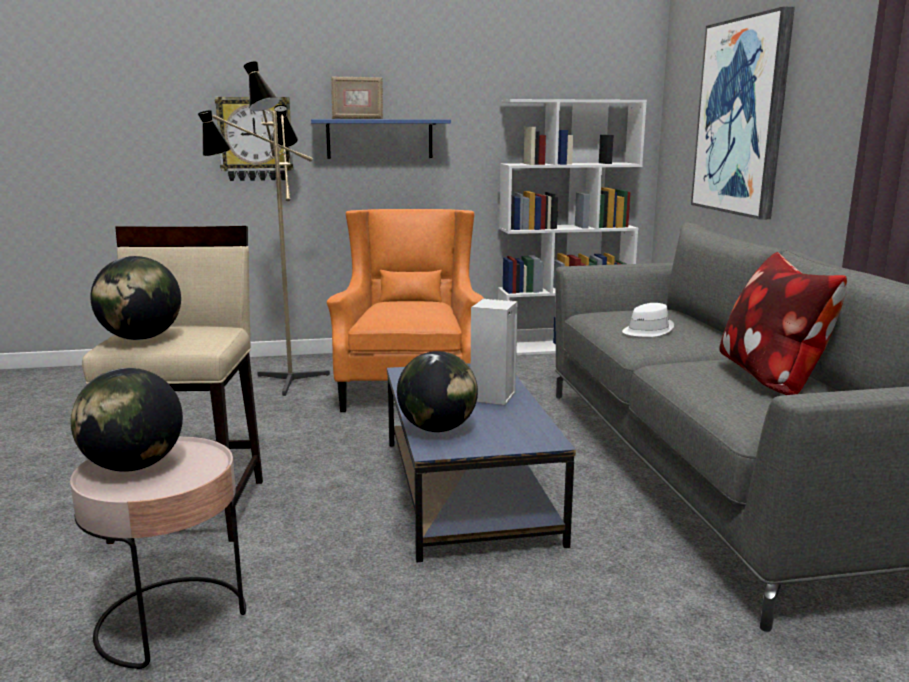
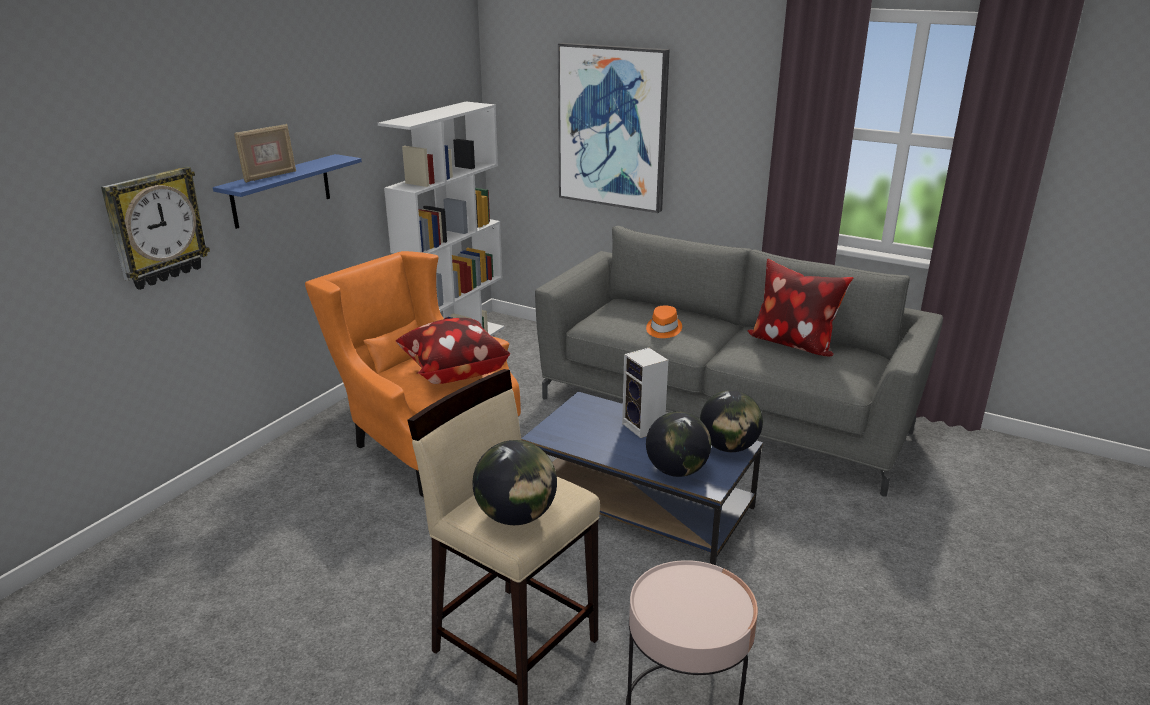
camera: 50 degrees left, 10 degrees up
(133, 466) = (679, 611): globe -> globe (728, 447)
(281, 382) = (299, 498): floor lamp -> none
(419, 312) = (453, 372): none -> pillow
(647, 330) = (663, 329): white hat -> orange hat

